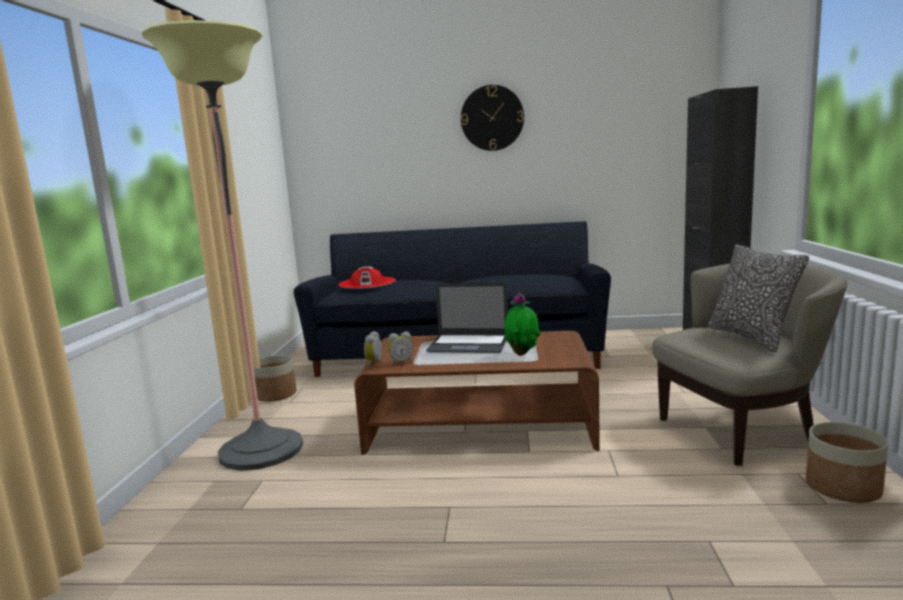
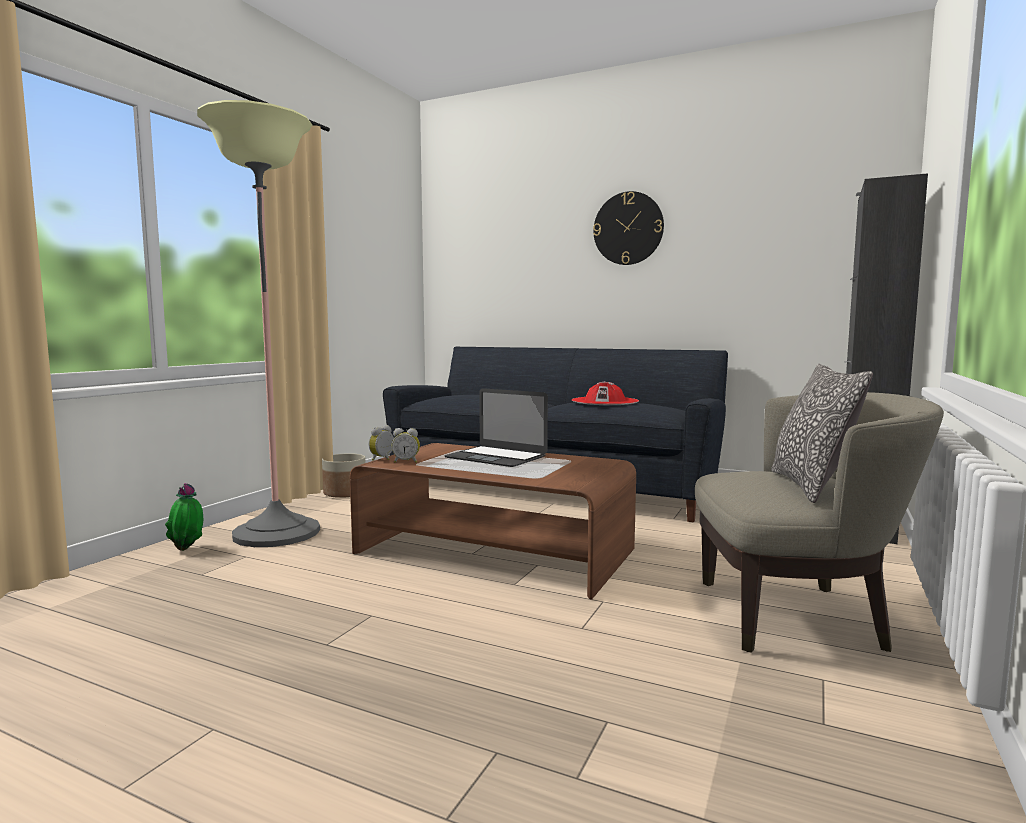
camera: 20 degrees right, 5 degrees down
(367, 283) = (461, 394): red hat -> red hat (605, 401)
(522, 354) = (533, 471): potted plant -> potted plant (188, 549)
(843, 488) = (872, 712): planter -> none

